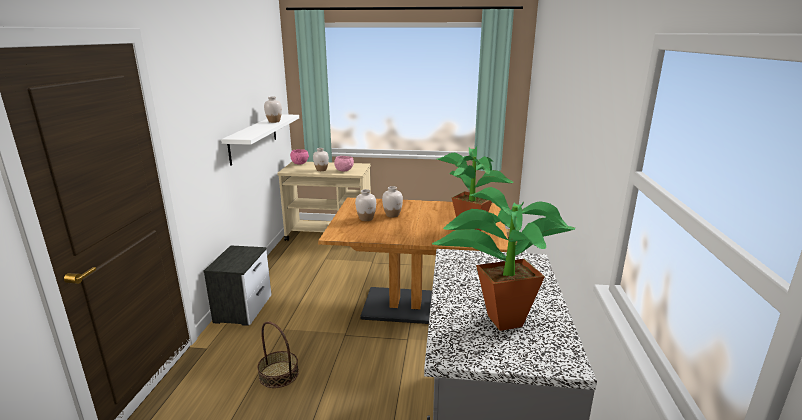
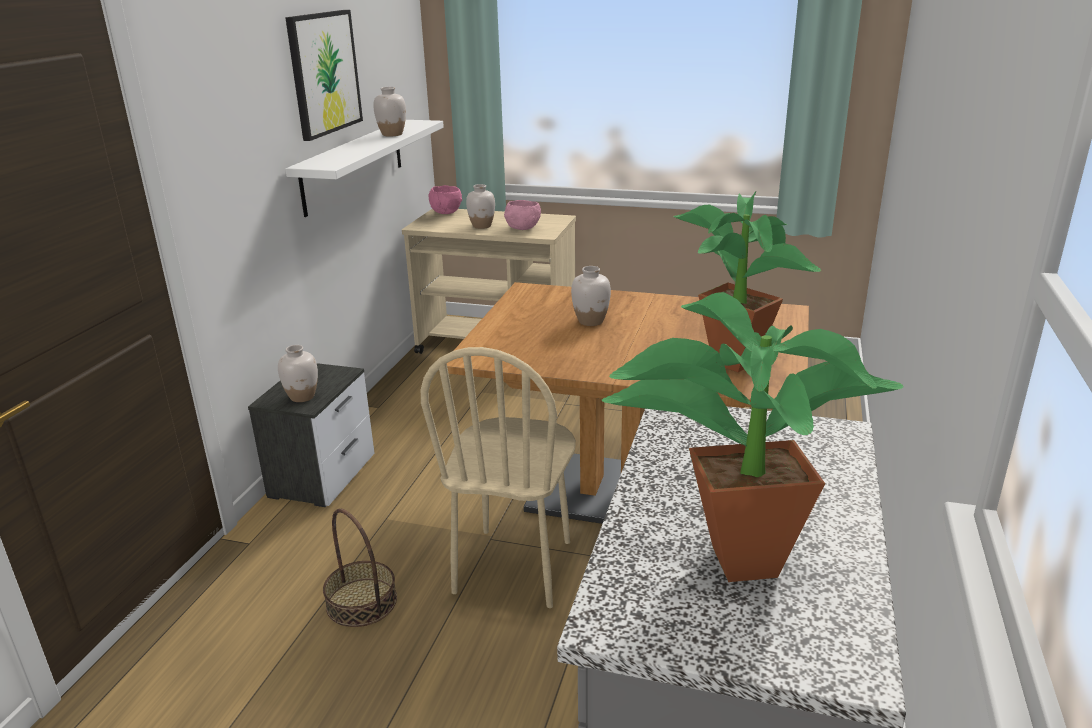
camera: 10 degrees right, 5 degrees up
(239, 89) = (324, 73): none -> picture
(360, 348) = (514, 567): none -> beige chair
(366, 218) = (539, 326): white vase -> white vase (302, 396)

